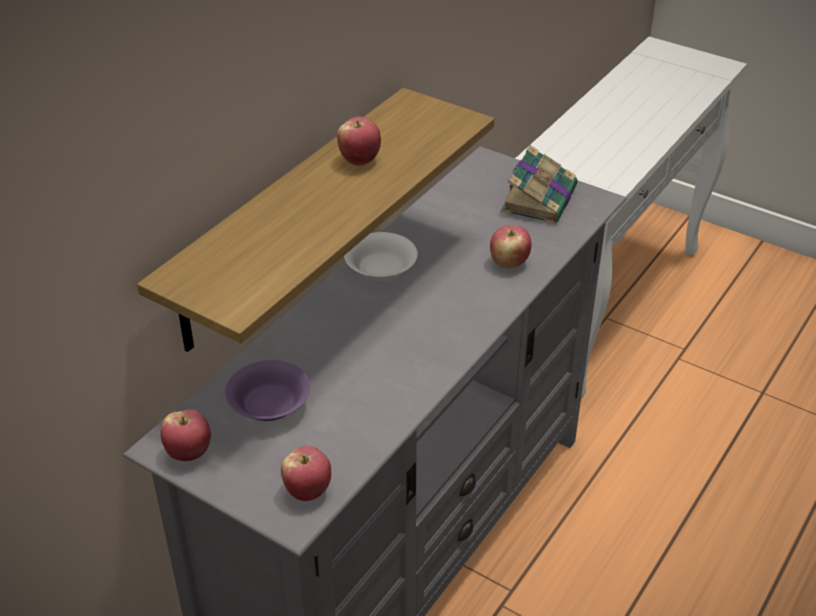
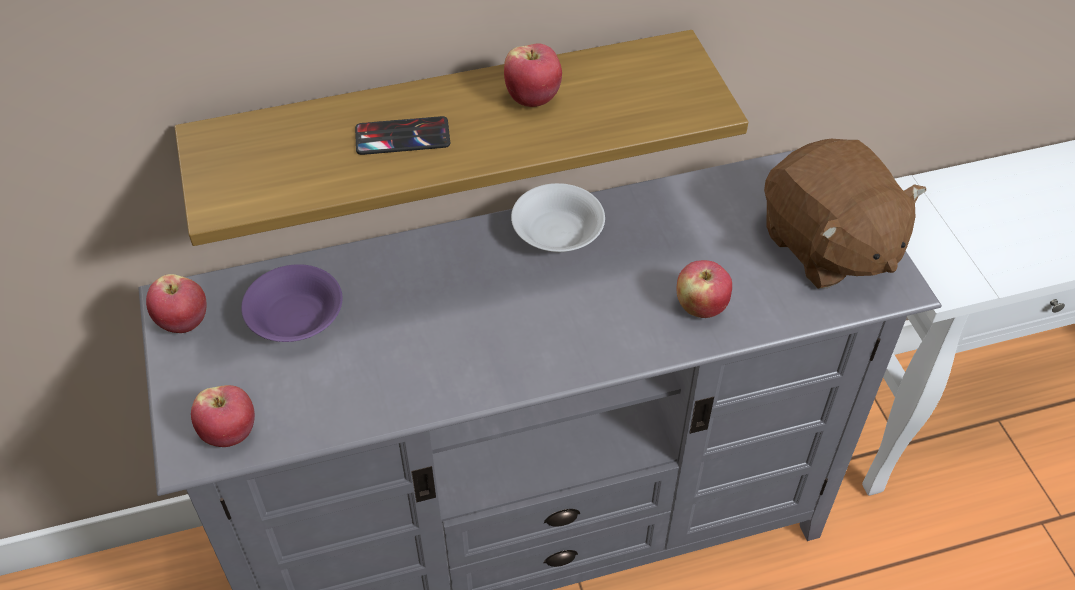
camera: 40 degrees right, 10 degrees up
(306, 215) = (402, 136): none -> phone
(539, 198) = (827, 246): book -> brown plush toy

